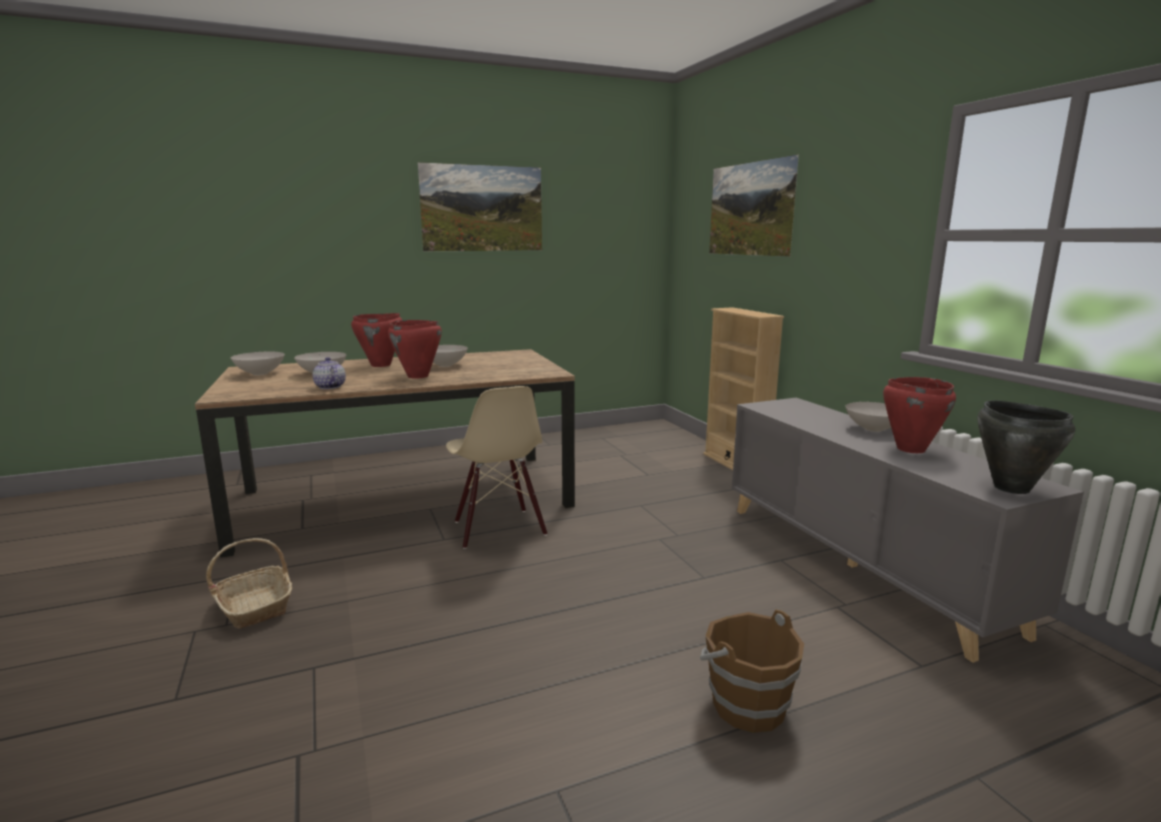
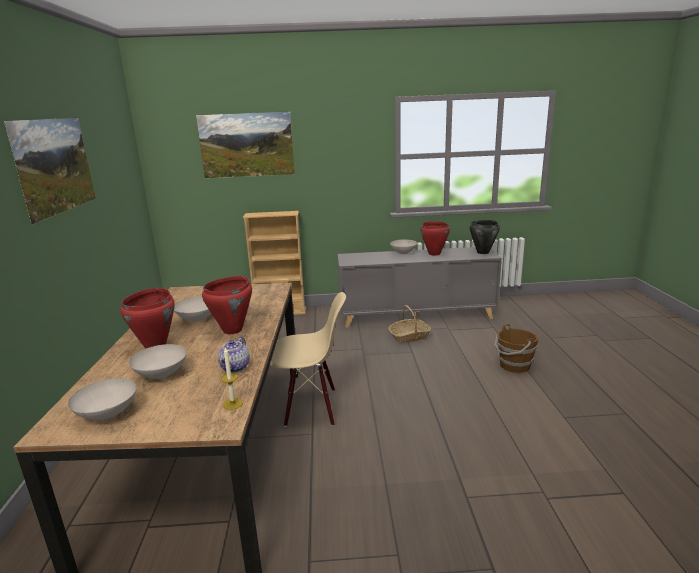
camera: 70 degrees left, 5 degrees up
(255, 606) = (374, 539): basket -> basket (409, 336)
(257, 394) = (233, 403): none -> candle
(329, 387) = (235, 367): teapot -> teapot turned 60 degrees counterclockwise

